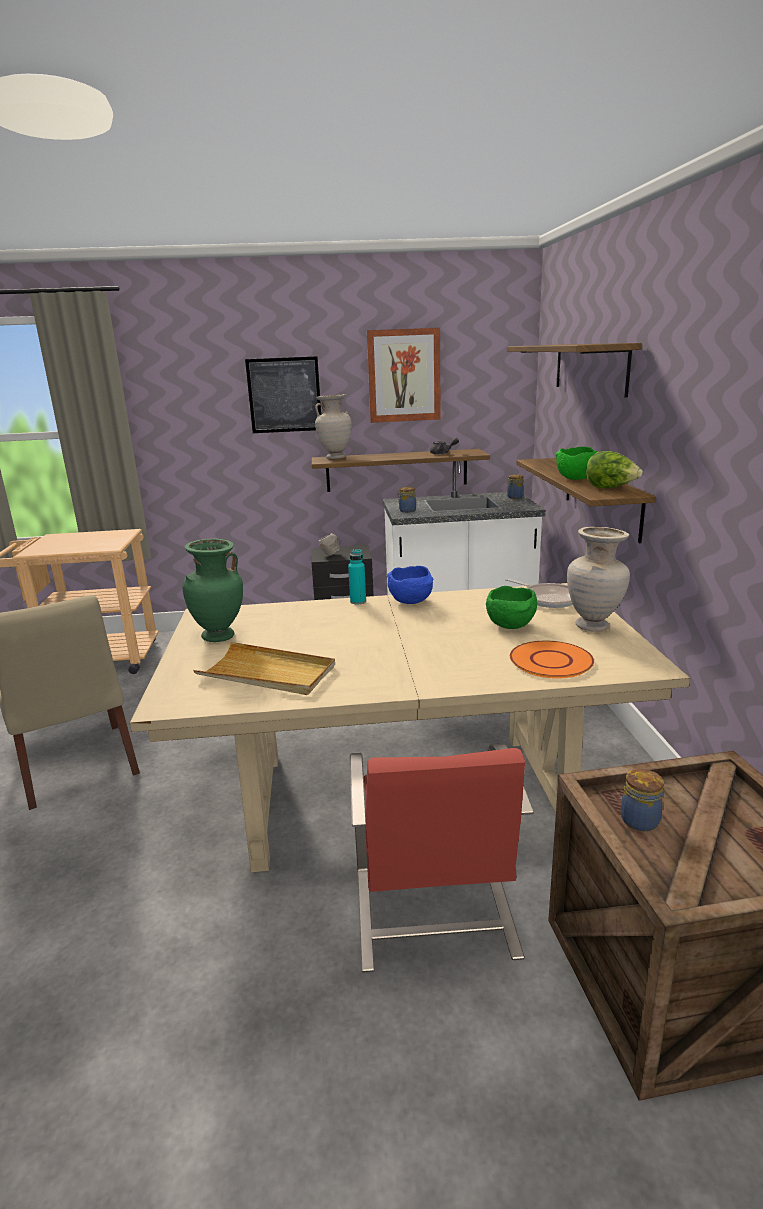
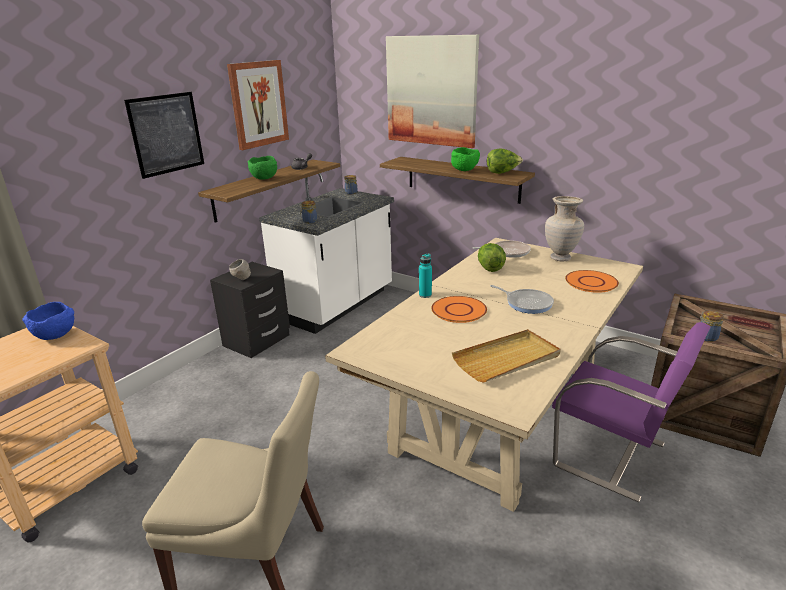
camera: 50 degrees left, 5 degrees up
(219, 637) = (414, 357): green vase -> none
(335, 458) = (226, 188): beige vase -> none
(346, 623) = (458, 310): none -> orange plate
(412, 602) = (453, 281): blue bowl -> blue bowl (56, 335)
(419, 646) = (526, 303): none -> frying pan
(433, 914) = (611, 455): red chair -> purple chair
(481, 604) = (490, 268): none -> lettuce
(511, 626) = (533, 273): green bowl -> green bowl (265, 178)
(590, 367) = (431, 91): shelf -> picture

